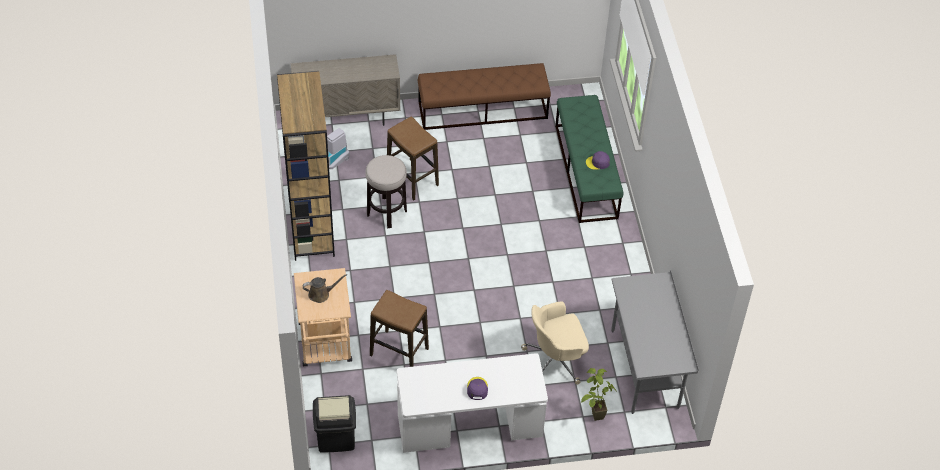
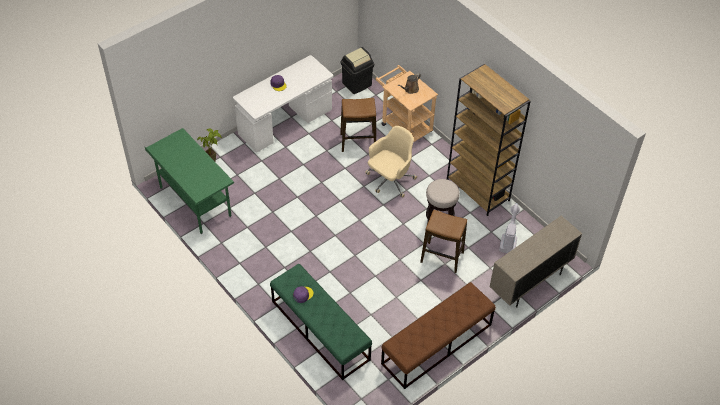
camera: 150 degrees right, 0 degrees up
(555, 360) = (257, 181): beige office chair -> beige office chair (390, 180)
(645, 369) = (195, 202): grey desk -> green desk

